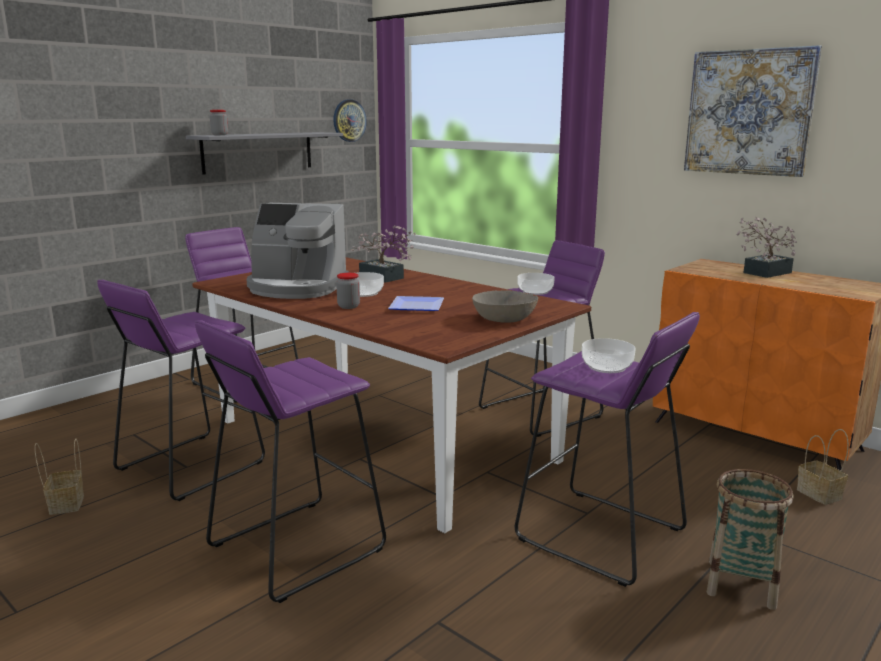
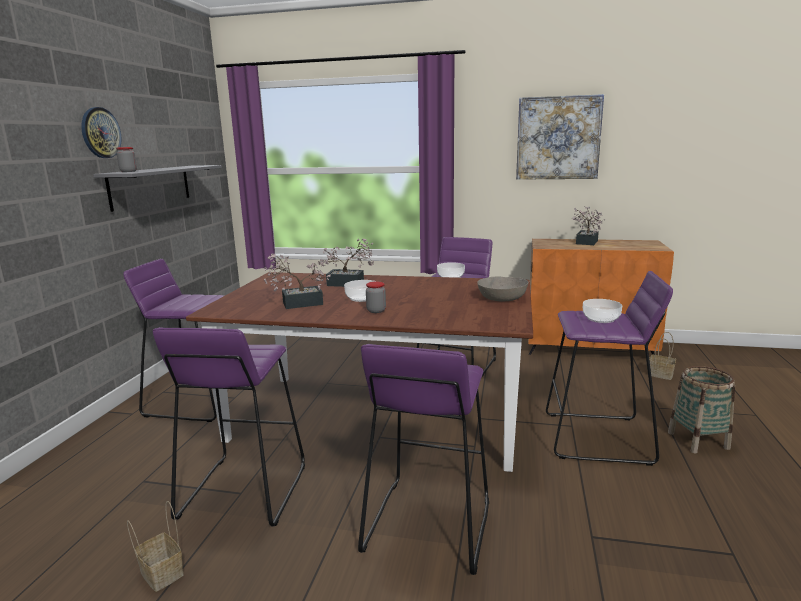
camera: 30 degrees left, 0 degrees up
(296, 288) = (297, 304): coffee machine -> potted plant
(349, 120) = (209, 154): wall clock -> wall clock (100, 133)
(418, 307) = (427, 301): plate -> none

